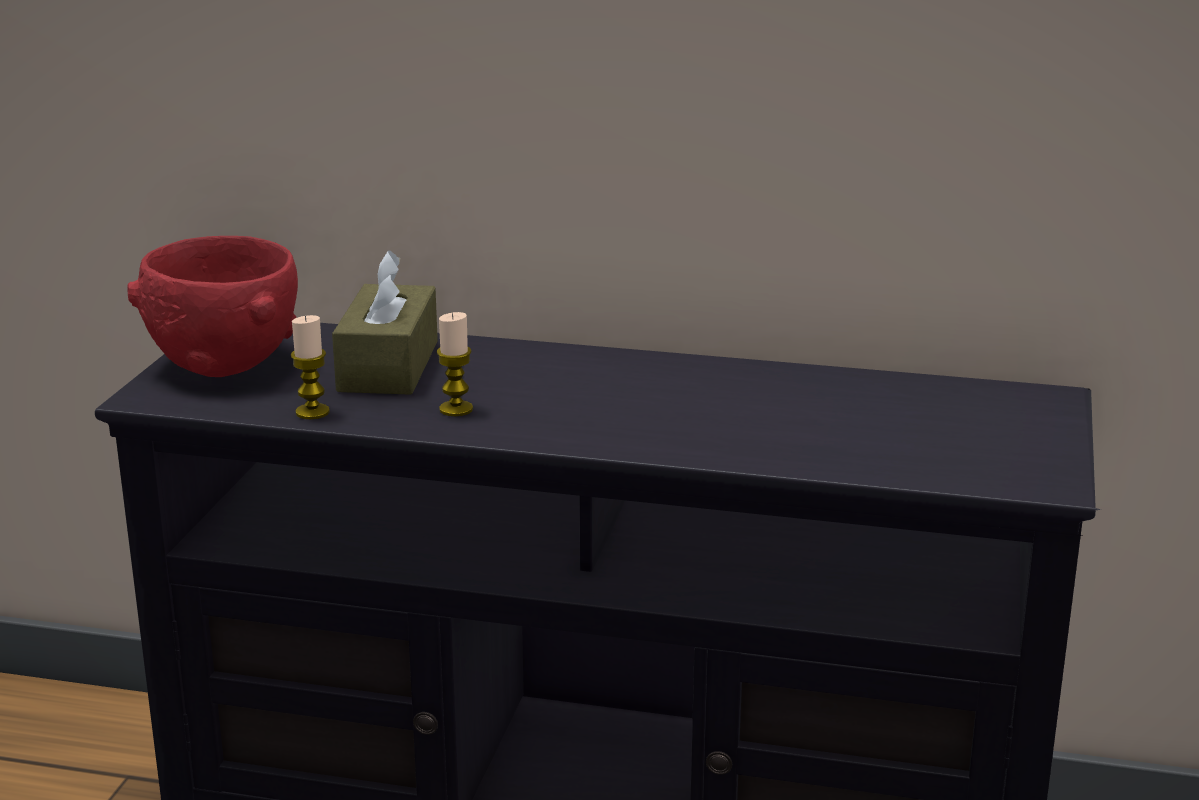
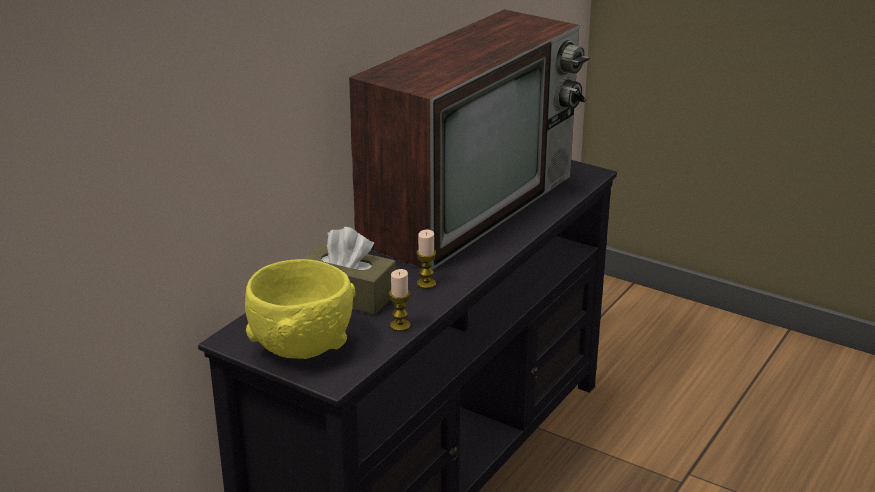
camera: 70 degrees left, 5 degrees up
(224, 365) = (301, 347): red bowl -> yellow bowl
(768, 399) = (470, 206): none -> television

